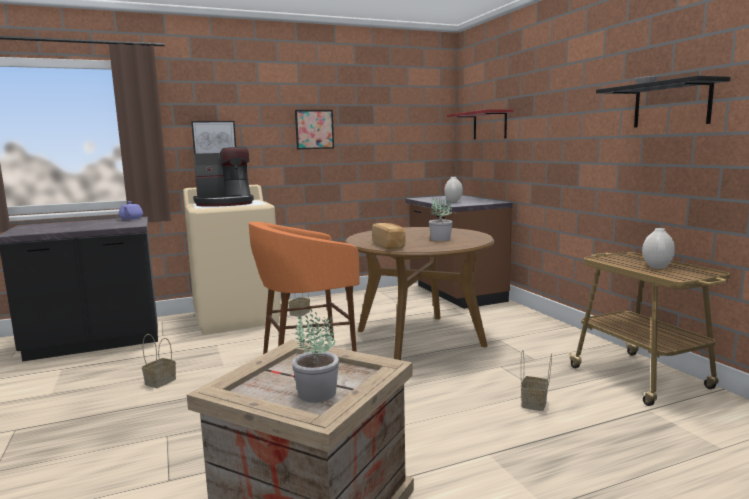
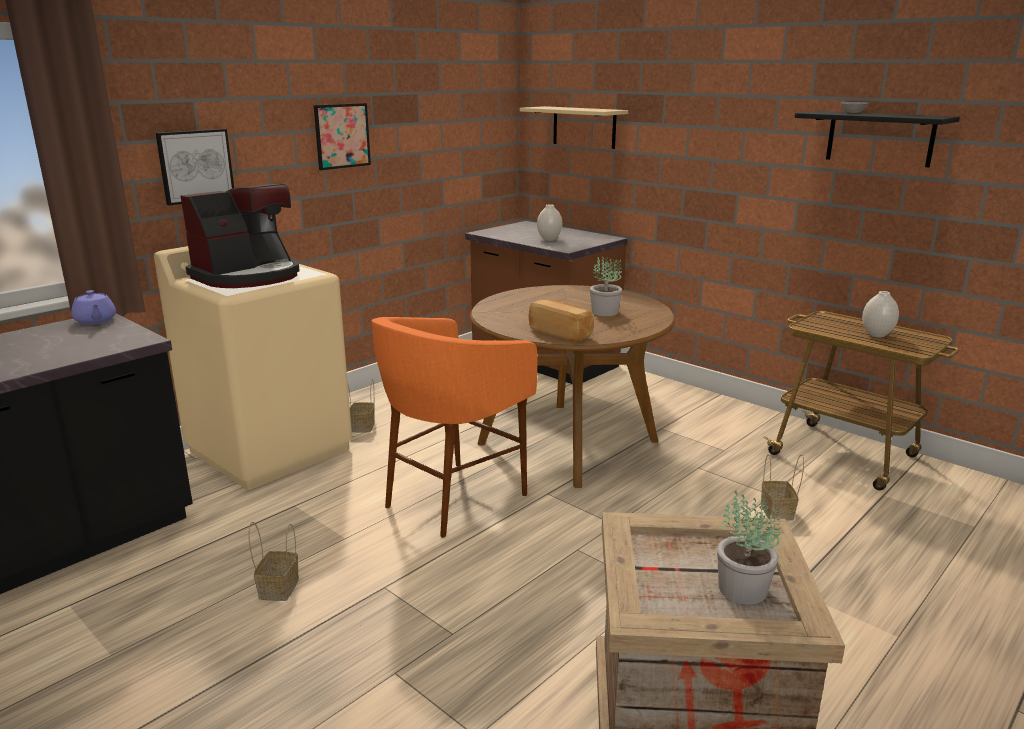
camera: 25 degrees left, 10 degrees up
(490, 125) = (584, 127): red shelf -> beige shelf

